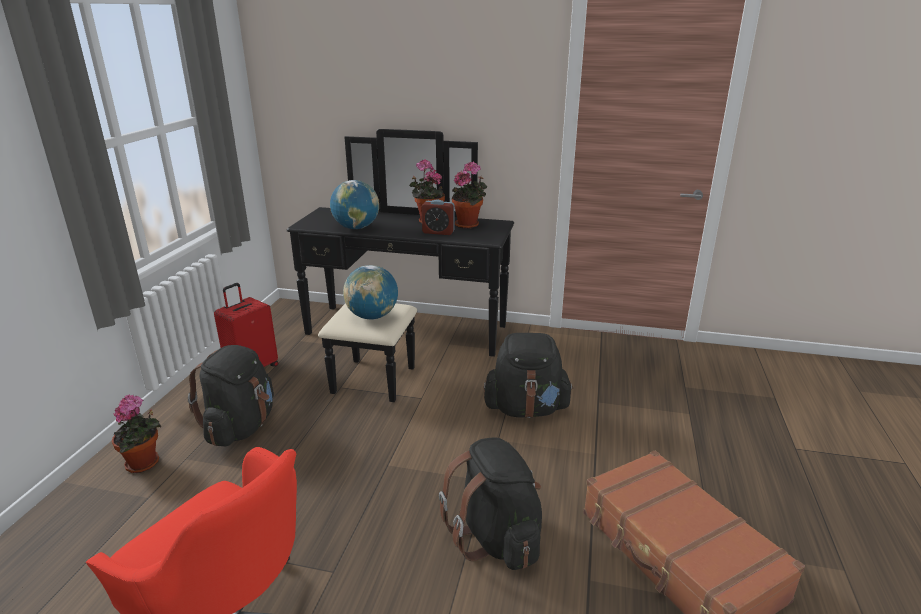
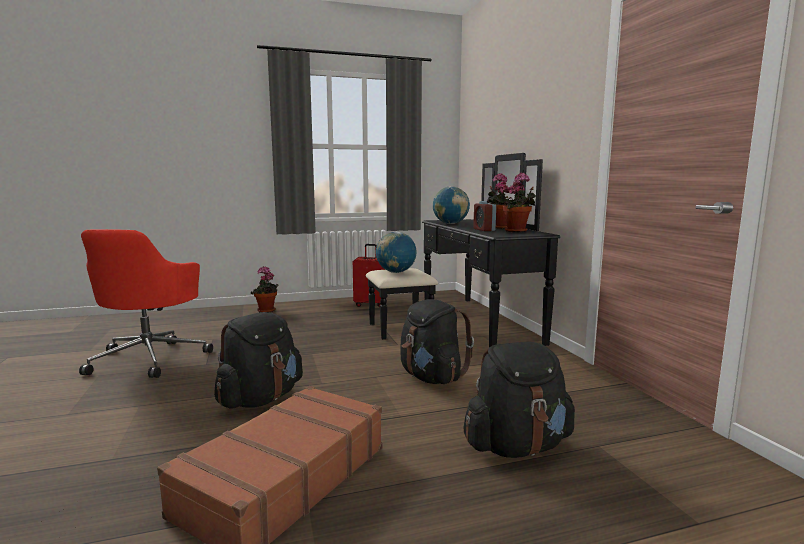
camera: 60 degrees right, 15 degrees down
(241, 427) = (313, 317): black backpack -> black backpack (517, 446)

